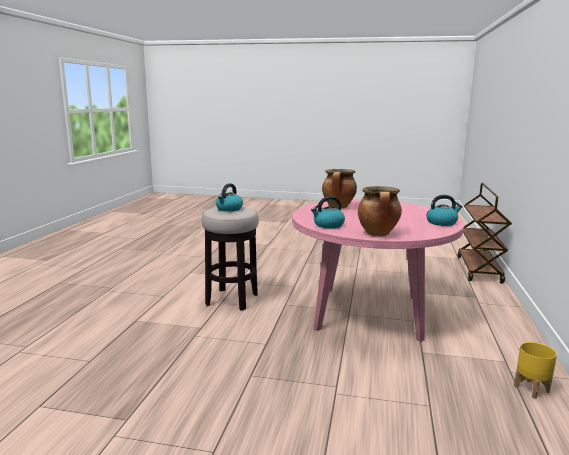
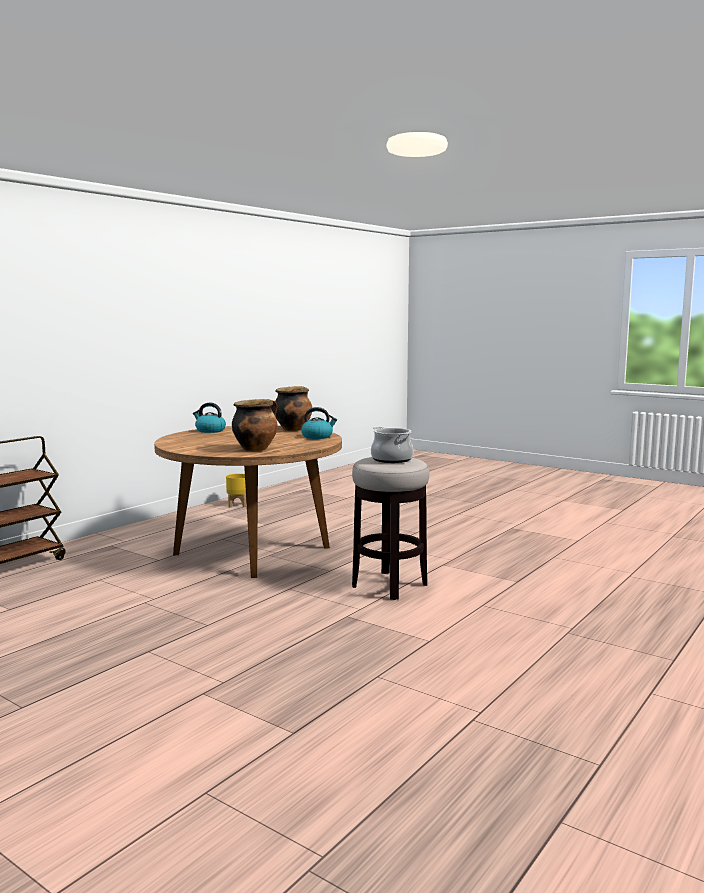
camera: 155 degrees left, 5 degrees down
(229, 209) = (391, 459): kettle -> cooking pot
(369, 312) = (252, 551): pink dining table -> brown dining table

